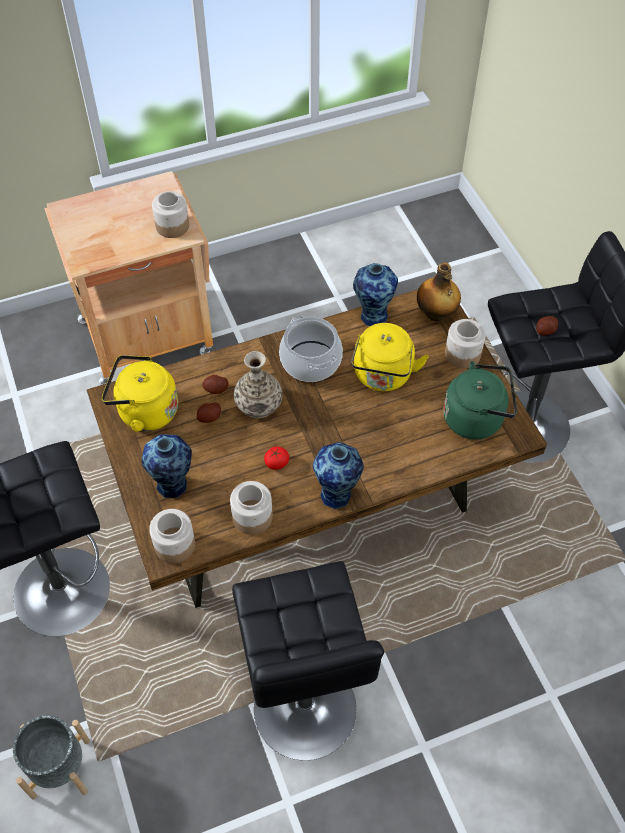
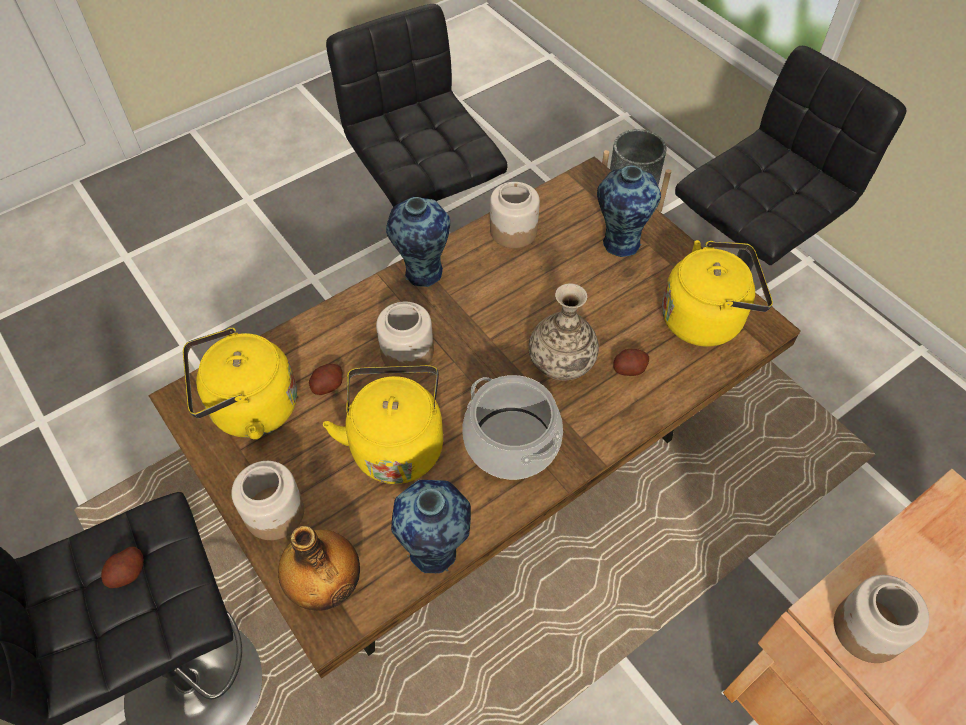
camera: 165 degrees right, 0 degrees up
(174, 545) = (586, 189): jar -> jar (407, 352)
(209, 417) = (618, 329): potato -> potato (327, 385)
(276, 462) = (508, 293): tomato -> none
(477, 418) = (249, 409): green kettle -> yellow kettle

